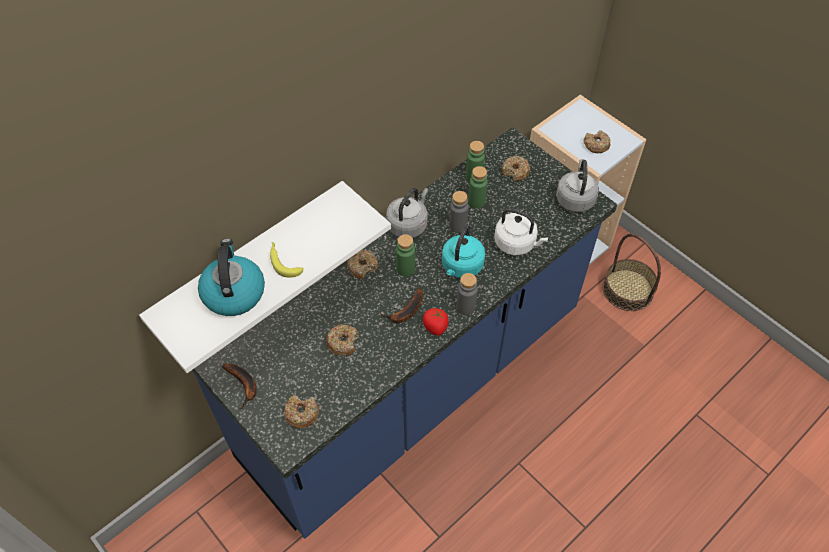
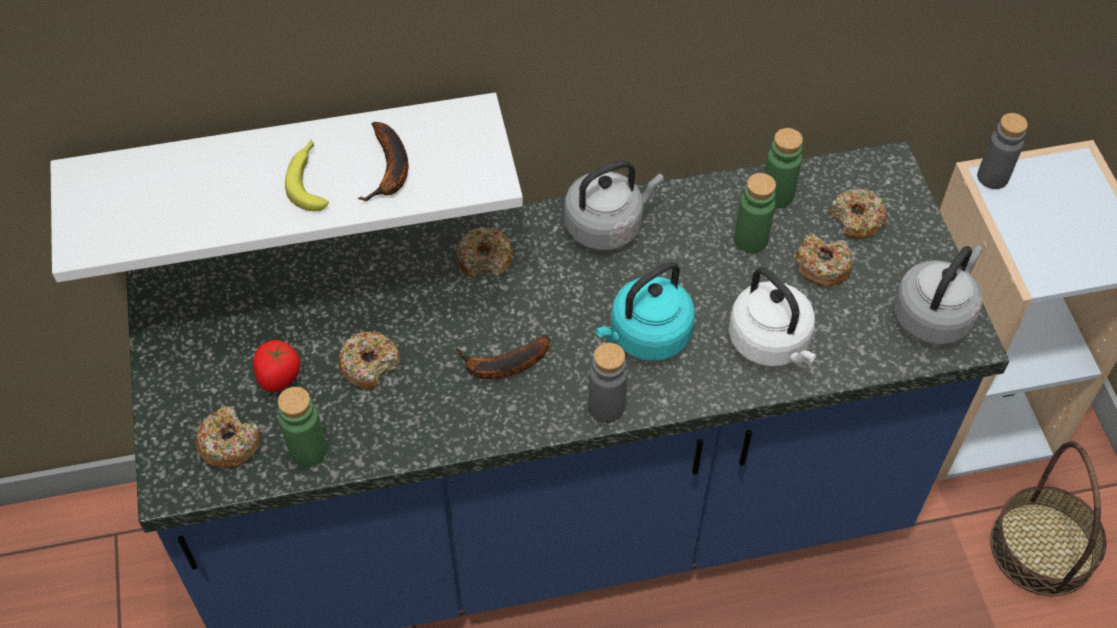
camera: 30 degrees right, 0 degrees up
(233, 292) = (203, 191): kettle -> none
(244, 385) = (178, 355): banana -> banana (390, 170)
(405, 269) = (551, 296): green bottle -> green bottle (308, 450)
(435, 327) = (532, 415): tomato -> tomato (279, 377)
(457, 226) = (689, 266): grey bottle -> grey bottle (992, 177)
(596, 145) = (1060, 243): donut -> donut (822, 266)

